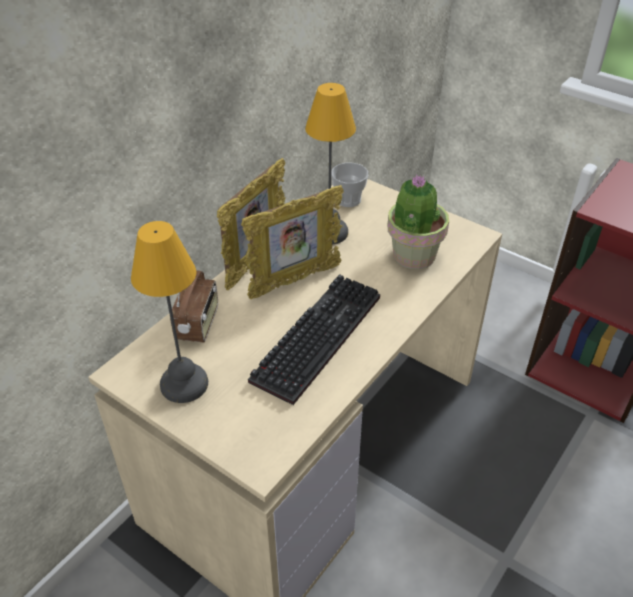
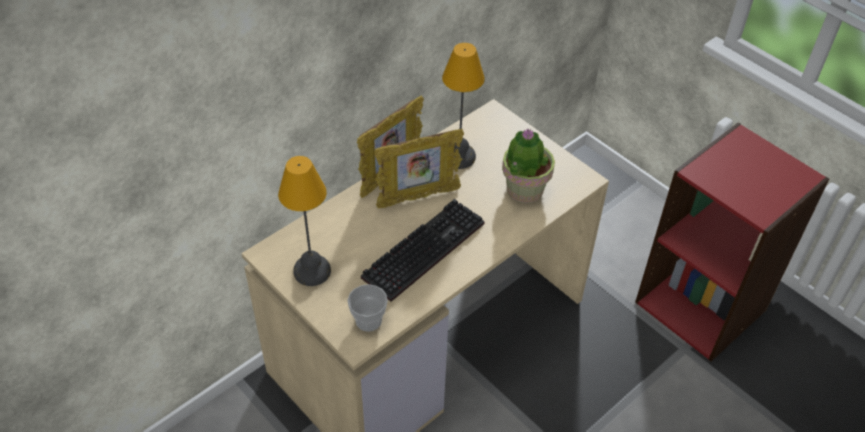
camera: 10 degrees right, 5 degrees up
(198, 324) = (332, 223): radio -> none
(348, 200) = (484, 127): cup -> cup (368, 320)

